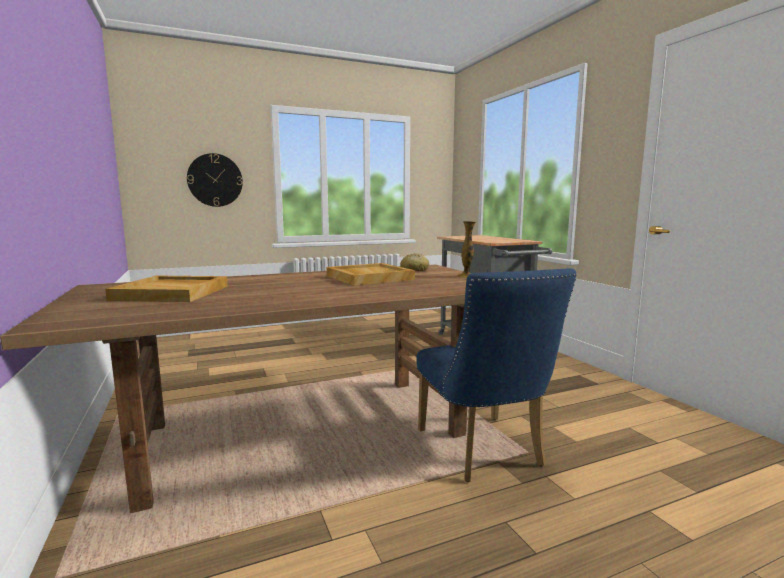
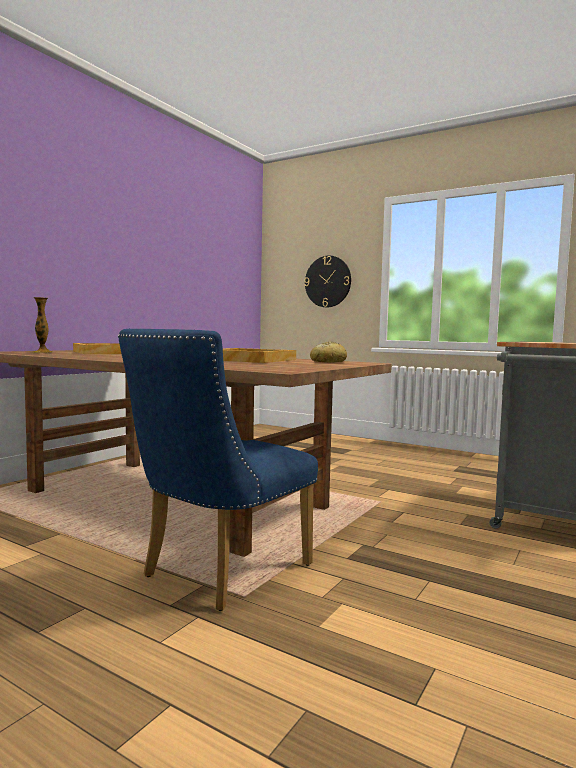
camera: 55 degrees right, 5 degrees down
(465, 276) = (319, 366): vase -> vase (42, 352)

